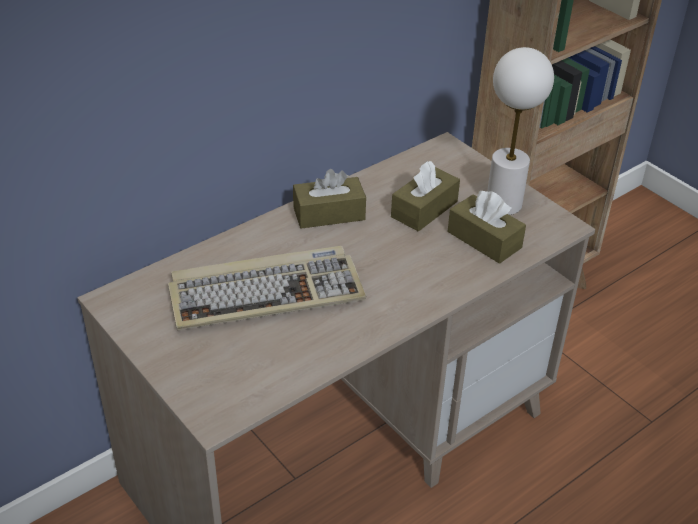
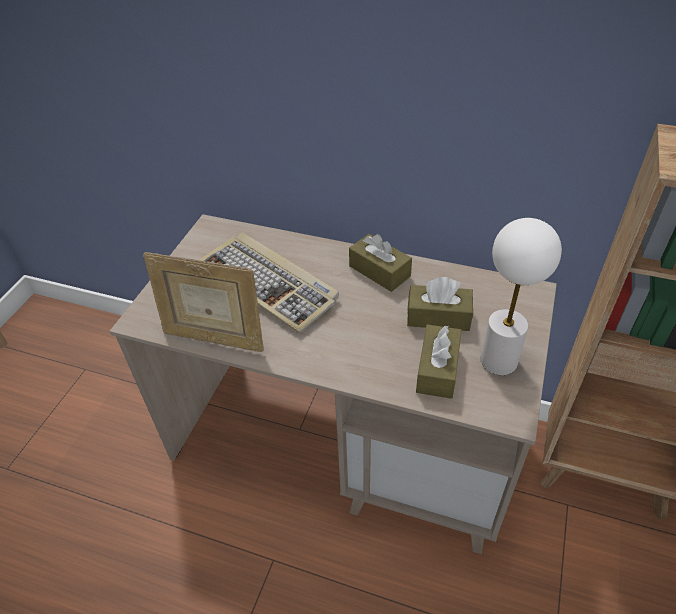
camera: 60 degrees right, 5 degrees up
(308, 364) = (214, 338): none -> picture frame

